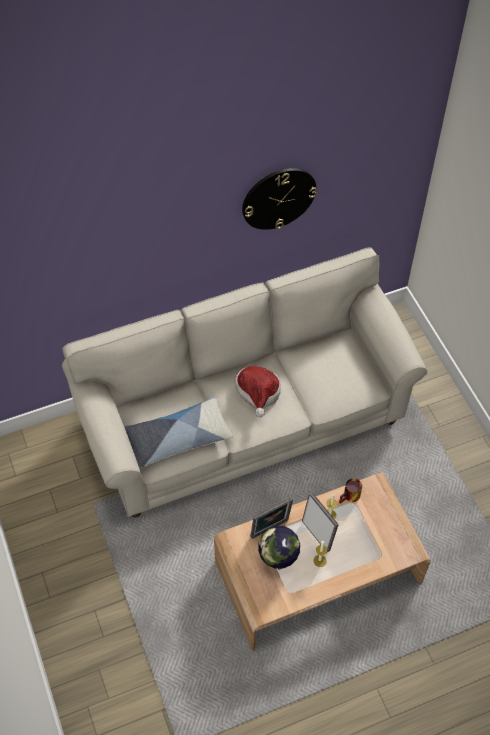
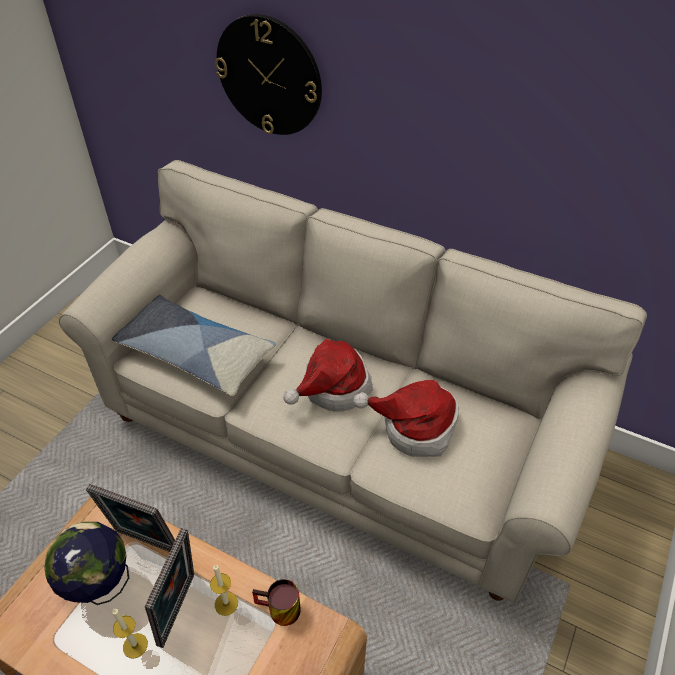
camera: 50 degrees right, 10 degrees down
(278, 198) = (520, 103): wall clock -> wall clock (269, 76)
(314, 378) = (414, 427): none -> hat

